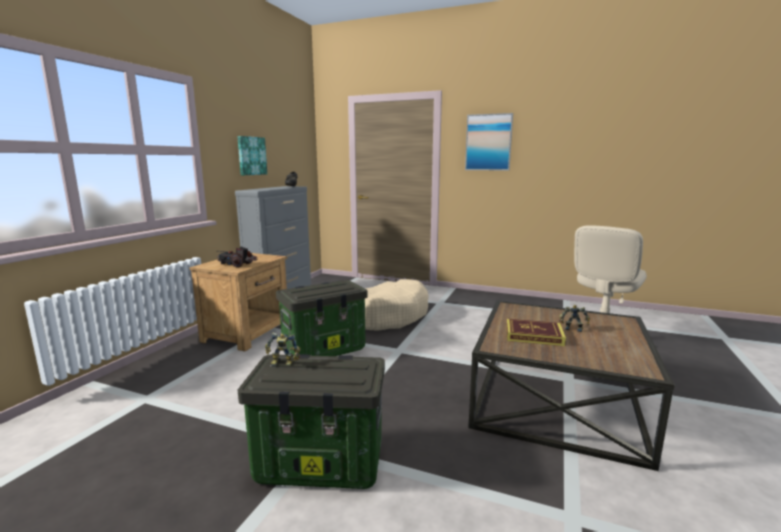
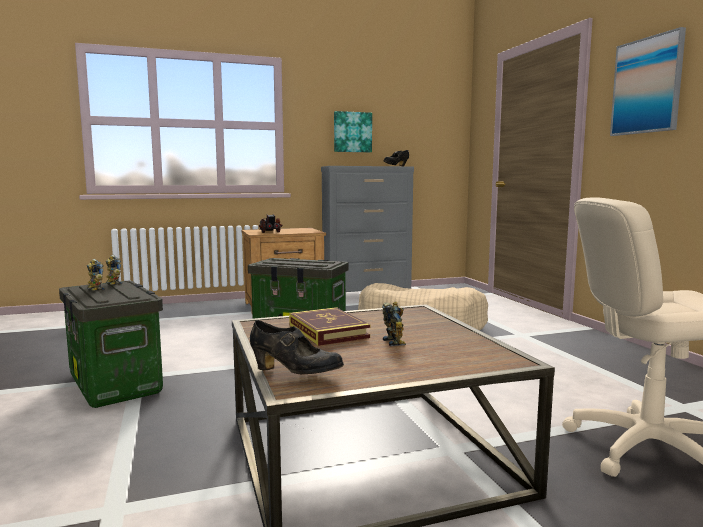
camera: 50 degrees right, 5 degrees down
(298, 375) = (94, 289): none -> toy robot
(620, 365) = (295, 373): none -> black shoe

